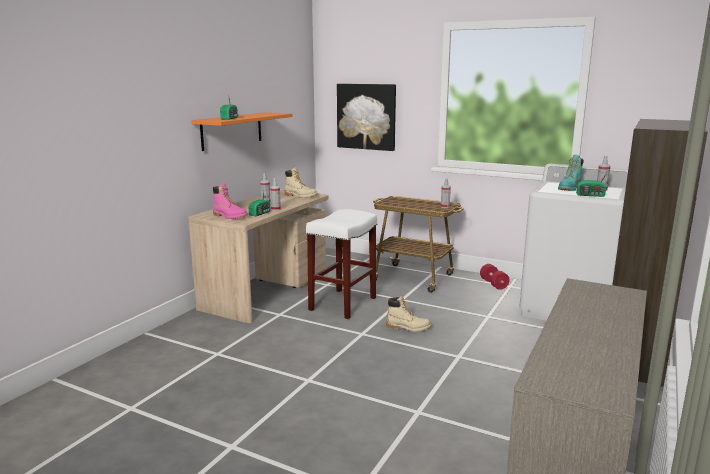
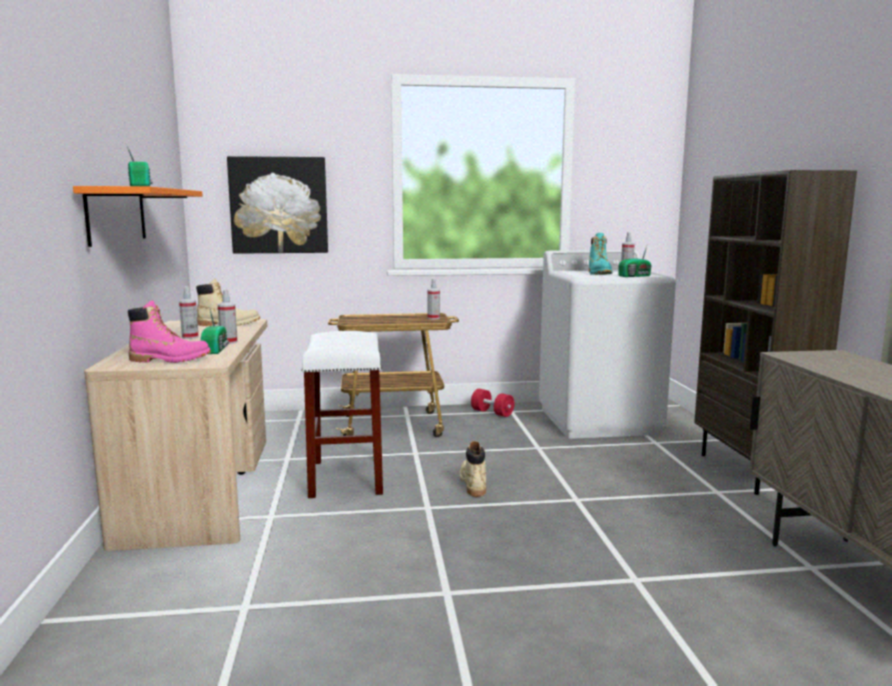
camera: 35 degrees left, 5 degrees down
(408, 327) = (473, 484): beige boot -> beige boot turned 75 degrees counterclockwise

